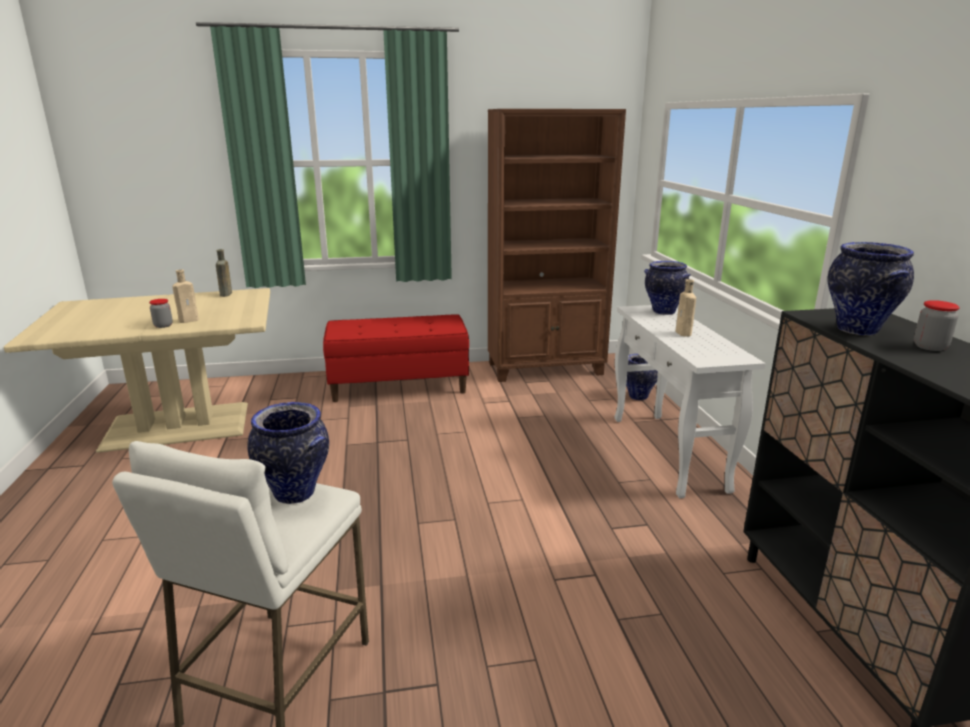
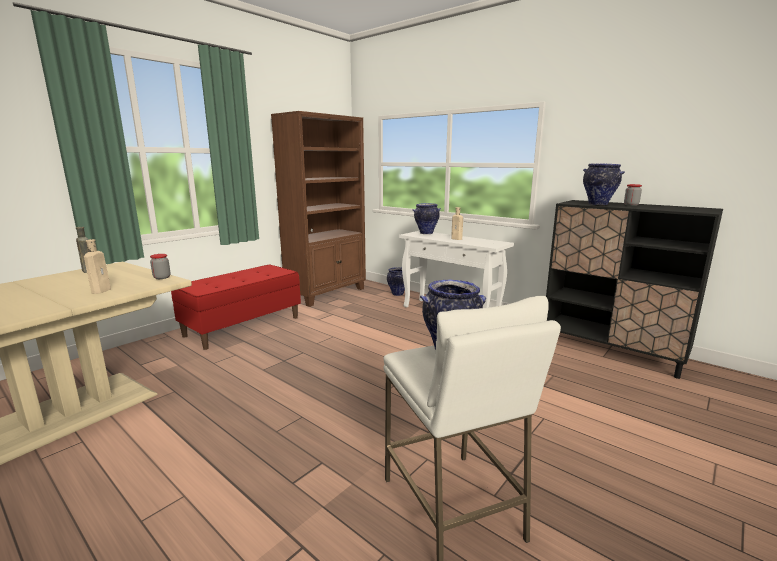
camera: 40 degrees left, 5 degrees down
(163, 325) = (81, 298): jar -> jar (162, 277)

